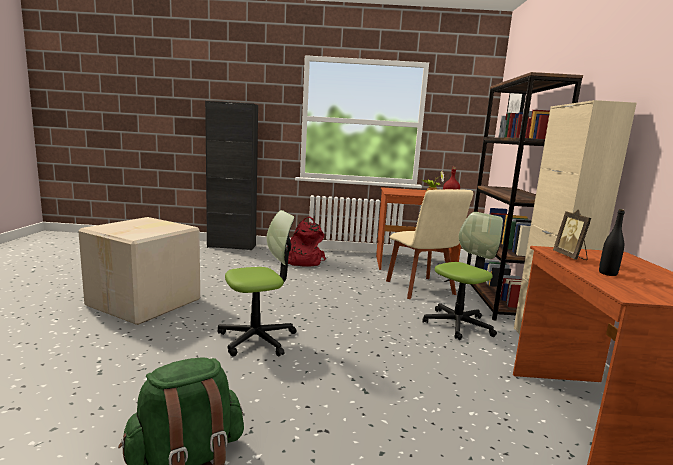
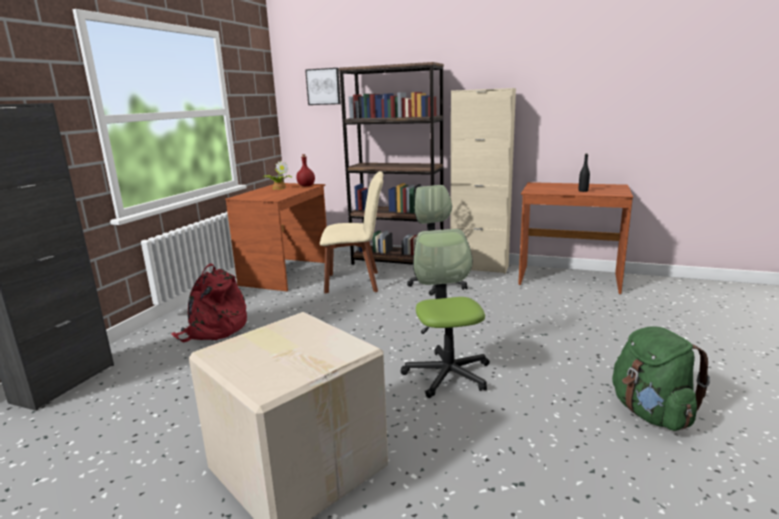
camera: 70 degrees left, 5 degrees up
(570, 256) = (548, 190): picture frame -> none

